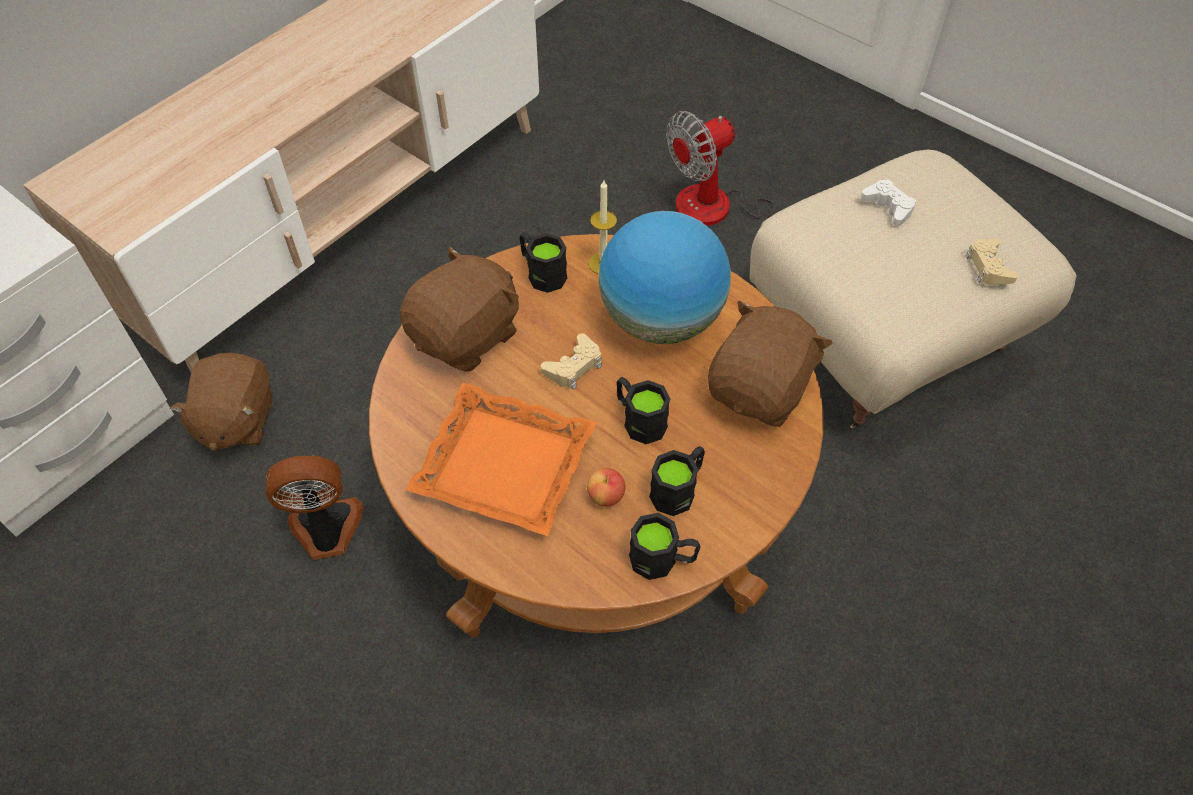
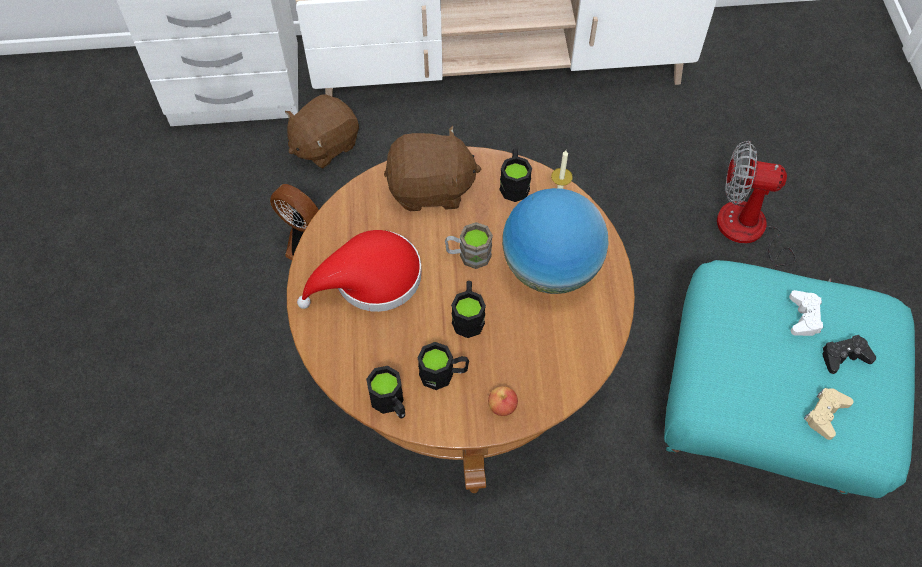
camera: 45 degrees right, 5 degrees up
(505, 464) = (370, 279): orange tray -> red hat
(574, 367) = (468, 255): beige game controller -> brown mug
(606, 496) = (401, 342): apple -> apple (502, 406)
(761, 389) = (559, 359): brown plush toy -> none
(879, 339) = (761, 410): beige ottoman -> turquoise ottoman
(949, 214) = (844, 356): none -> black game controller

